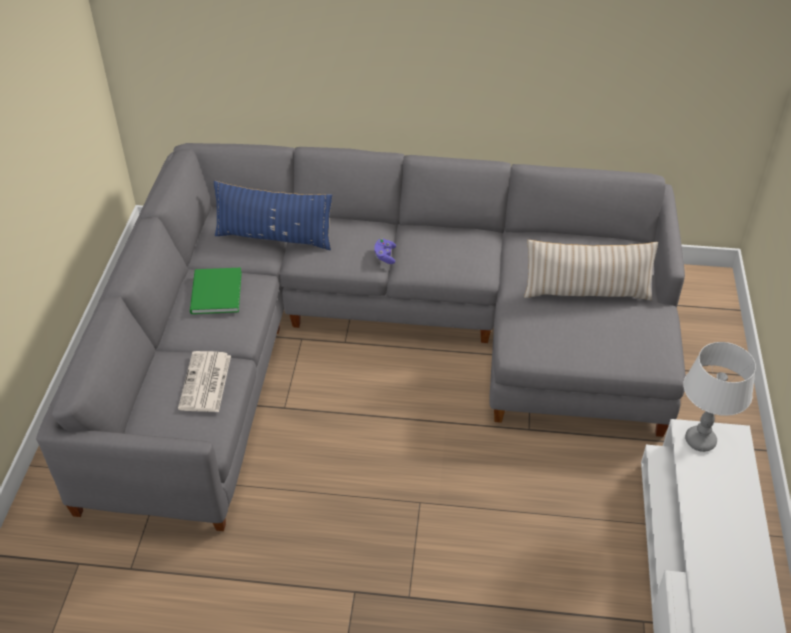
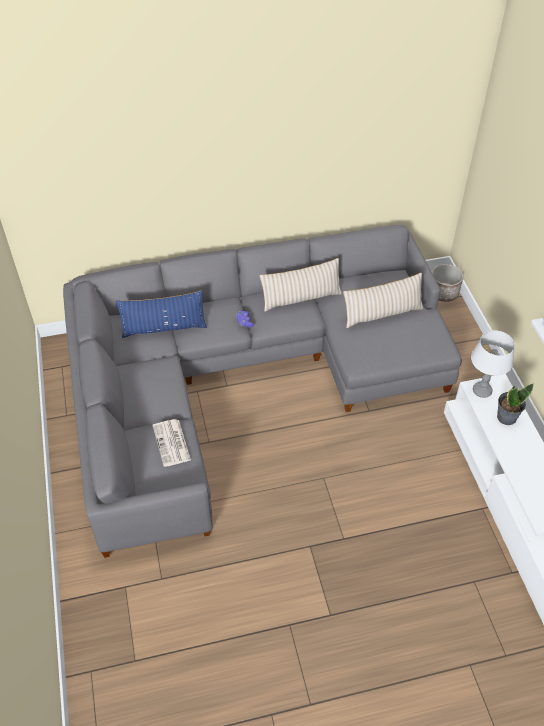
camera: 20 degrees left, 5 degrees up
(214, 294) = (145, 380): green book -> none
(478, 244) = (301, 298): none -> beige pillow
(713, 299) = (443, 293): none -> planter
(723, 489) = (506, 417): none -> potted plant

